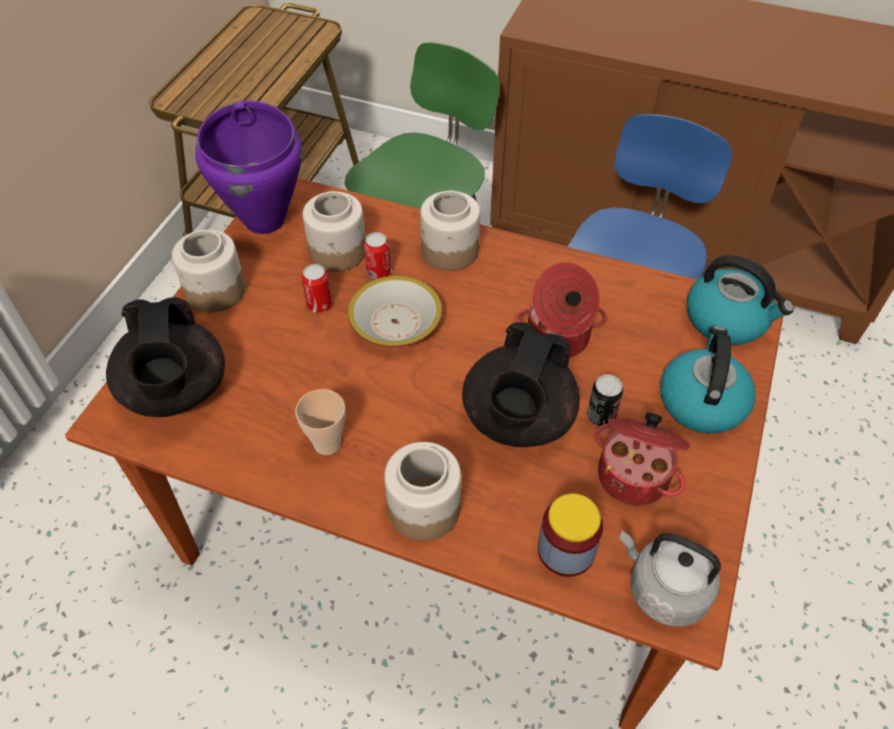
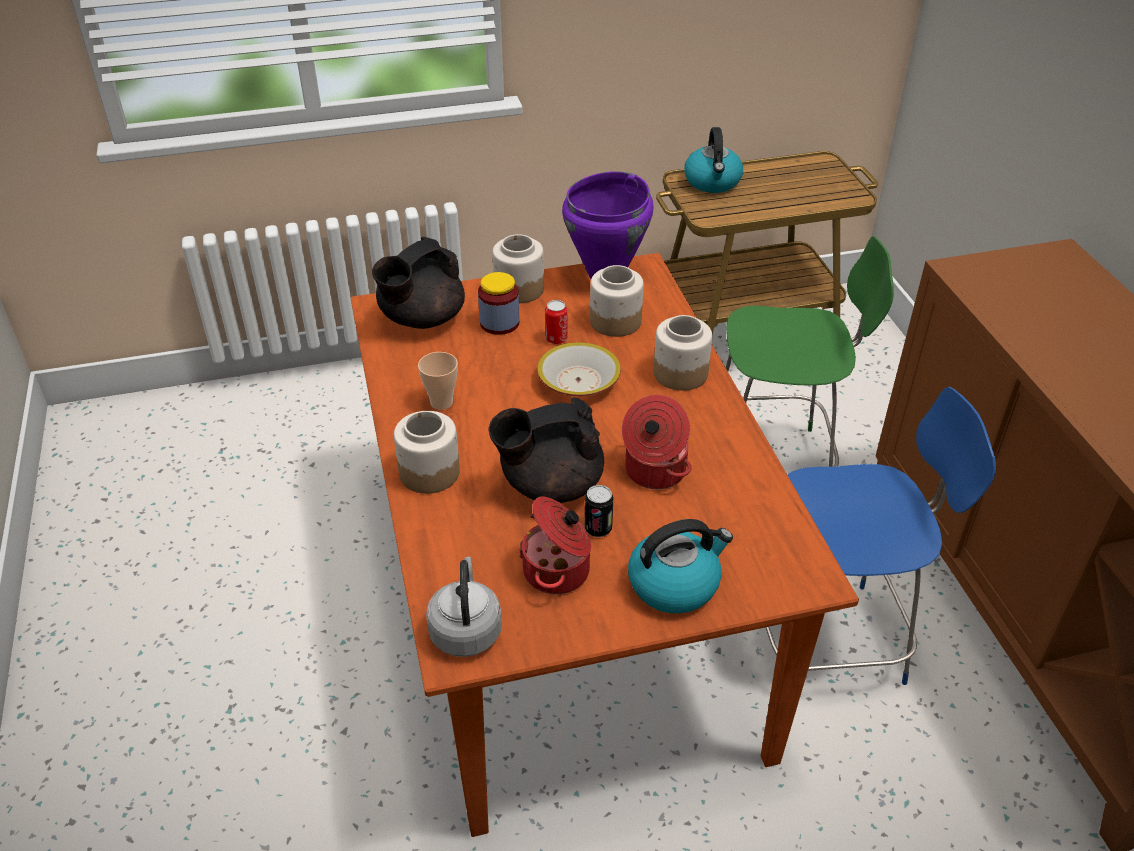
camera: 55 degrees right, 10 degrees down
(379, 273) = (617, 350): can -> none
(566, 550) = (456, 561): jar -> jar (499, 323)
(727, 320) = (788, 566): kettle -> kettle (713, 182)

